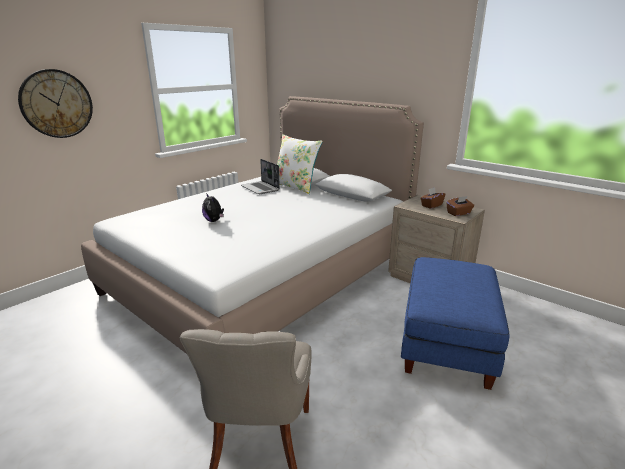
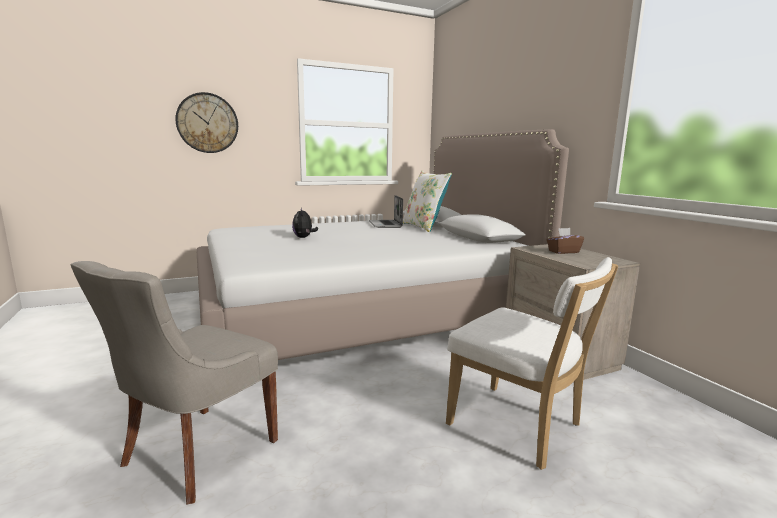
camera: 25 degrees right, 10 degrees down
(447, 343) = (519, 427): blue ottoman -> white chair
(459, 213) = (592, 261): brown tissue box -> none

